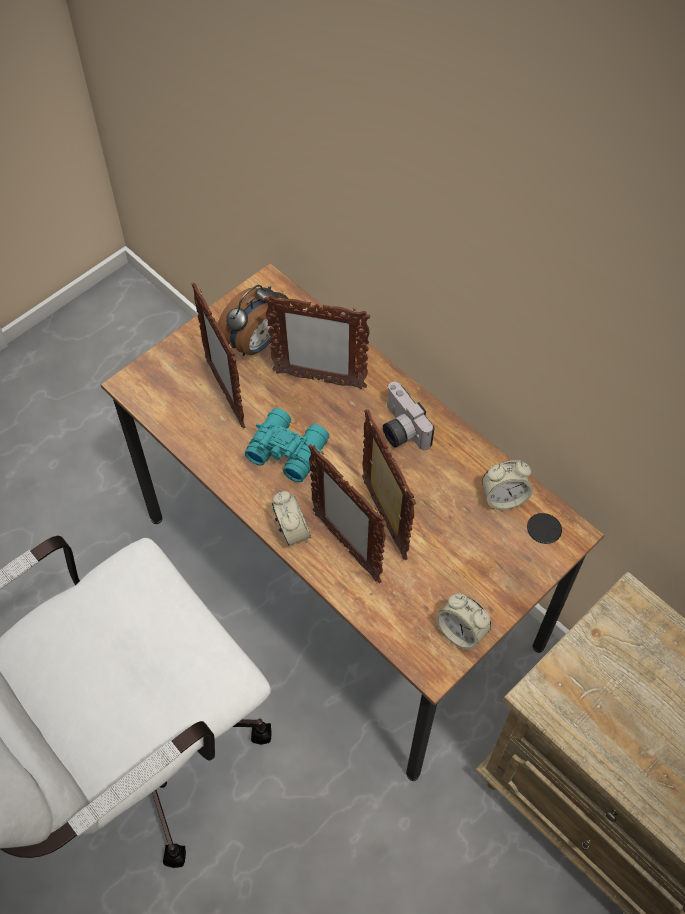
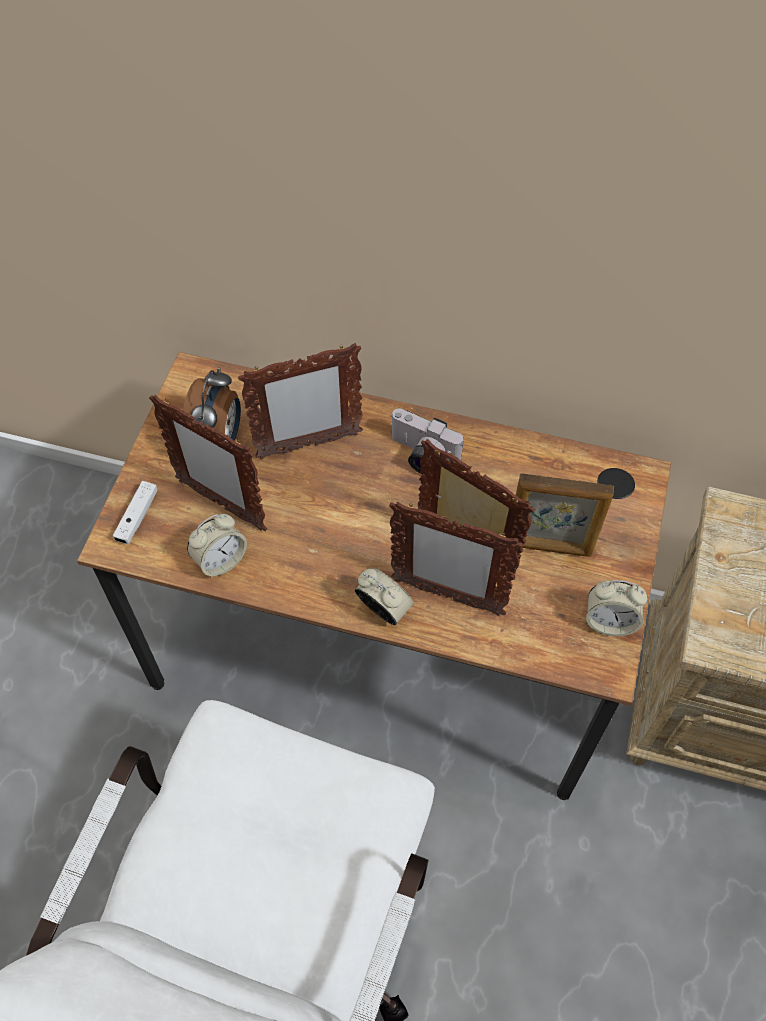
camera: 30 degrees left, 0 degrees up
(161, 373) = (137, 517): none -> white game controller
(287, 449) = (323, 530): turquoise binoculars -> none
(452, 550) = (549, 547): none -> picture frame
(503, 498) = (561, 473): alarm clock -> alarm clock (220, 560)

